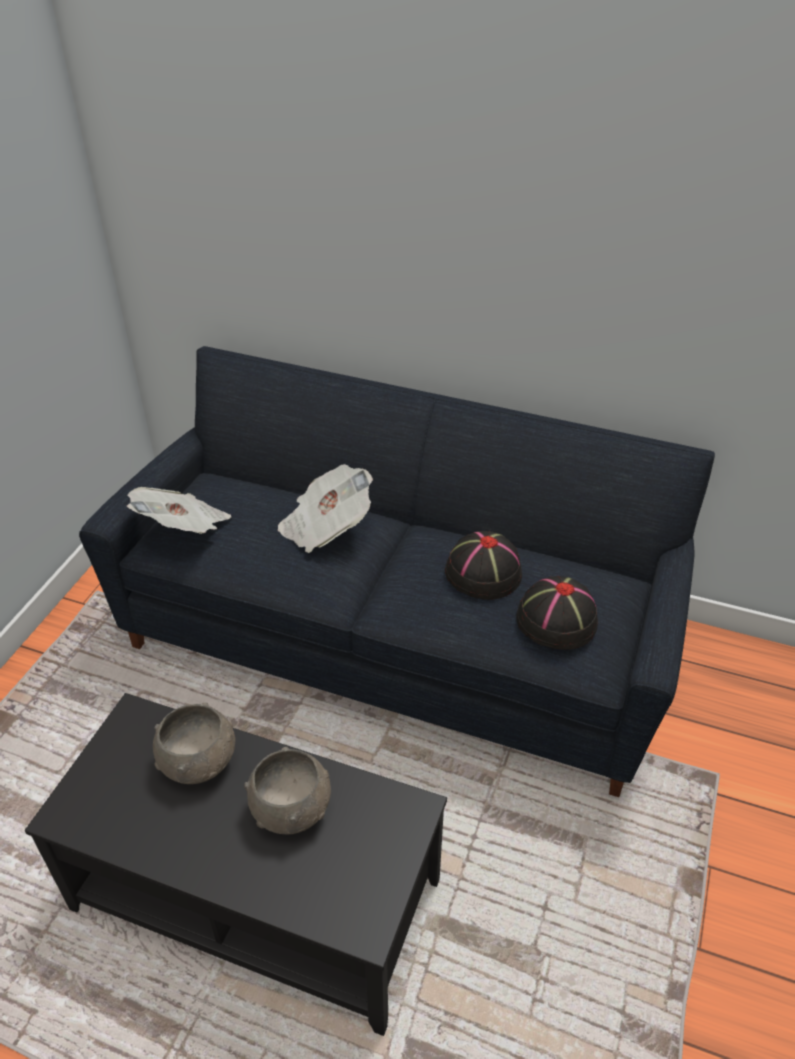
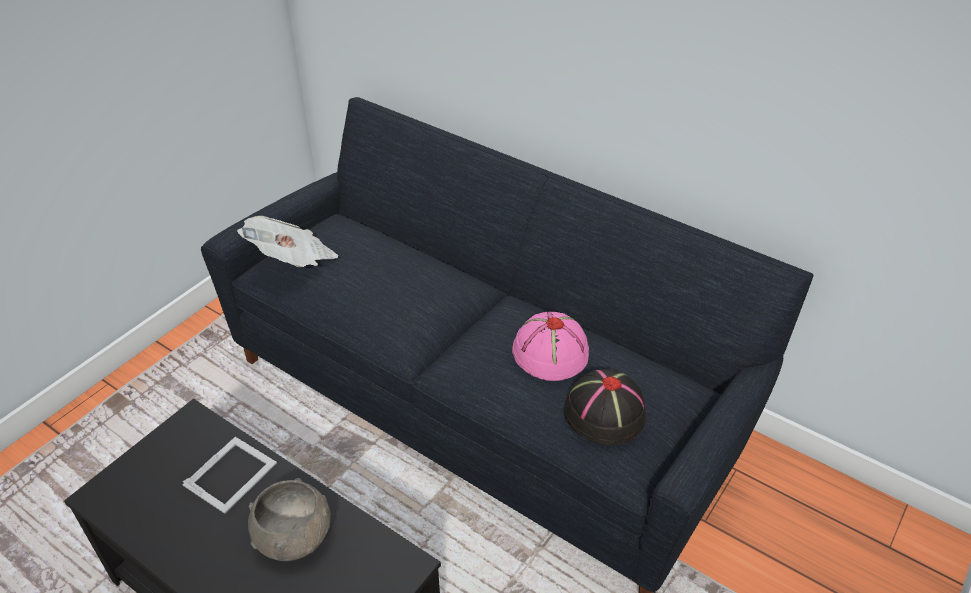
camera: 15 degrees right, 0 degrees up
(199, 760) = (231, 473): grey bowl -> picture frame
(326, 527) = (419, 282): newspaper -> none
(482, 572) = (550, 353): black hat -> pink hat

